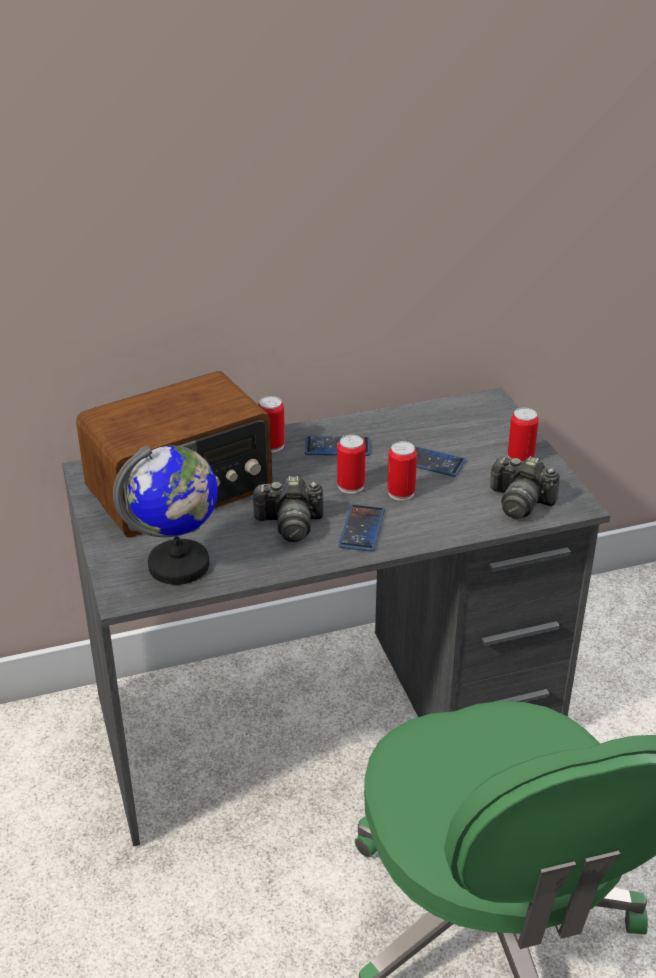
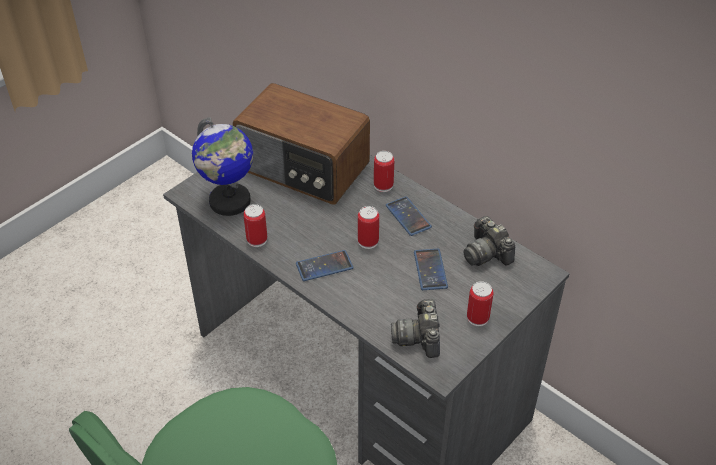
camera: 60 degrees right, 10 degrees up
(290, 524) = (304, 230): camera -> camera (486, 253)
(401, 493) = (380, 269): can -> can (257, 240)

